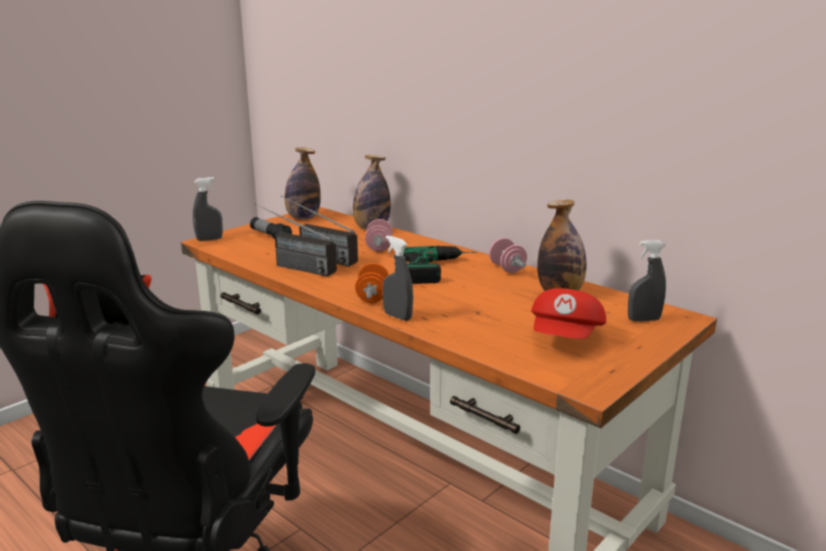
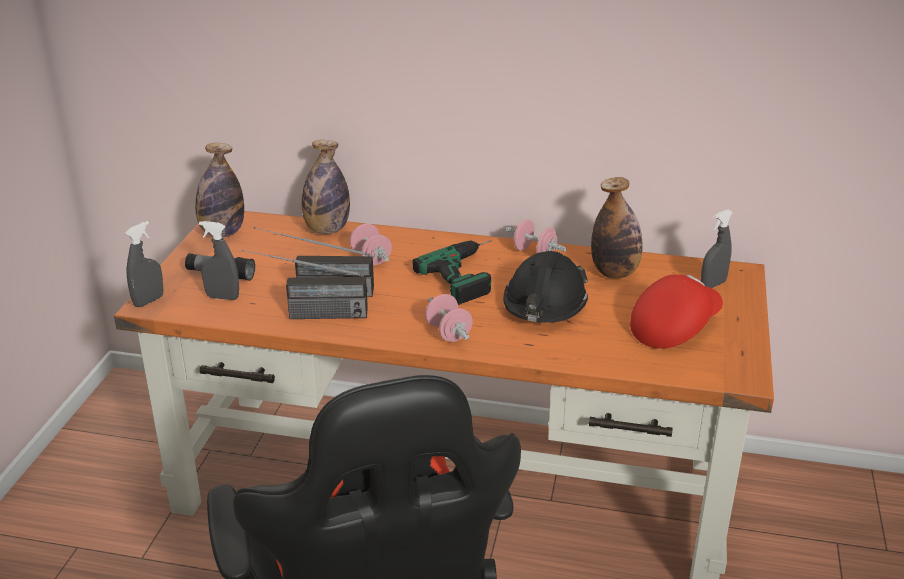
camera: 30 degrees left, 10 degrees up
(372, 297) = (448, 333): orange dumbbell -> pink dumbbell
(397, 316) = (502, 350): grey spray bottle -> grey spray bottle (222, 297)
(472, 298) = (544, 304): none -> black hard hat
(566, 338) = (673, 327): red cap -> red cap turned 120 degrees counterclockwise

